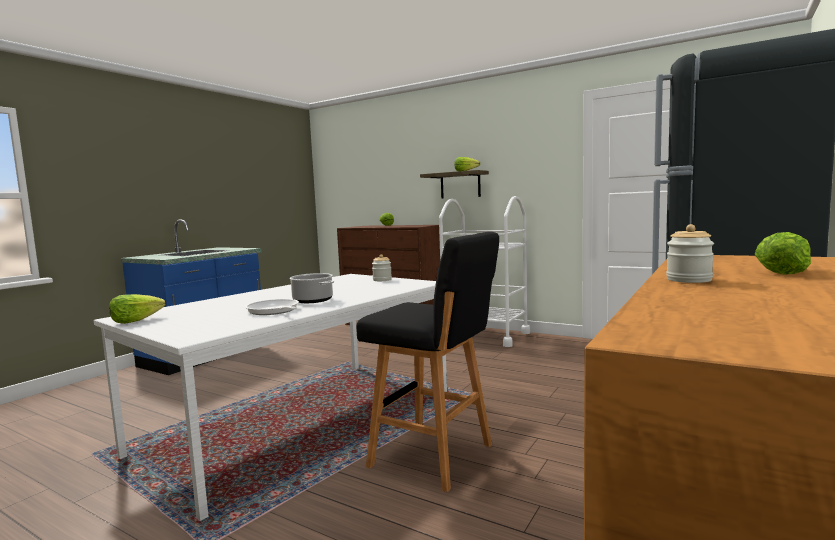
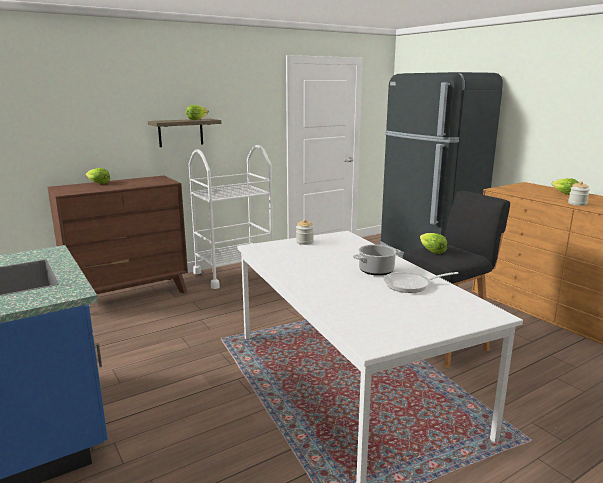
camera: 65 degrees left, 10 degrees up
(136, 320) = (398, 337): lettuce -> lettuce (431, 251)

